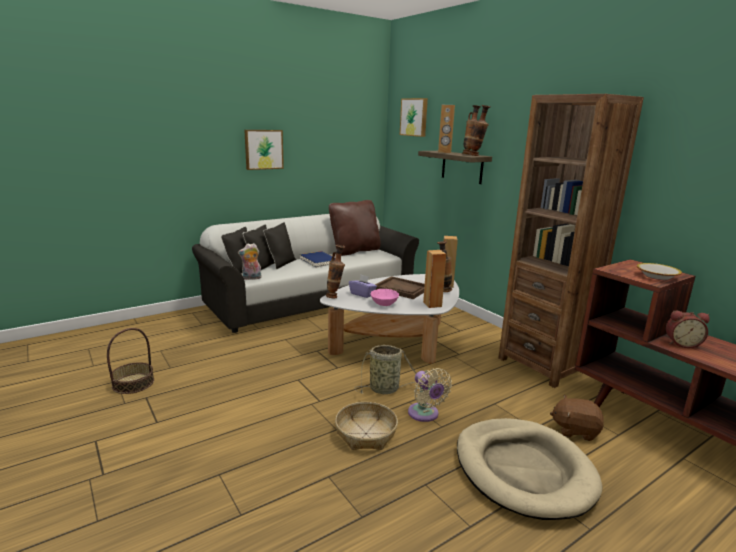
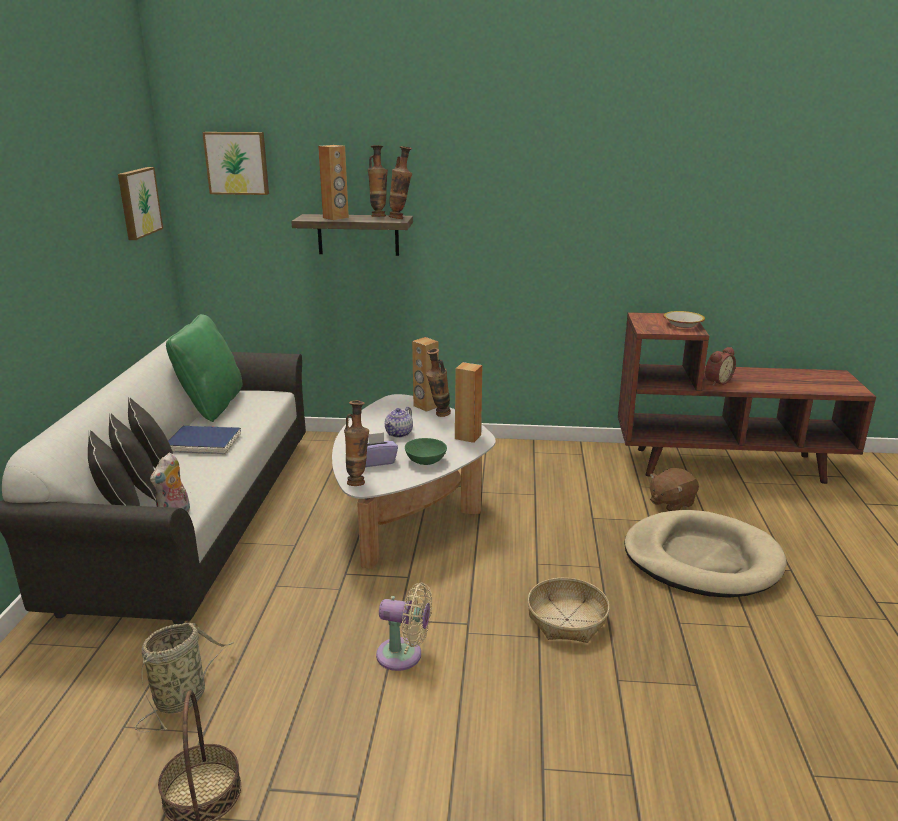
camera: 50 degrees left, 5 degrees up
(263, 149) = (39, 269): picture -> picture (138, 202)
(354, 251) = (212, 405): brown pillow -> green pillow
(384, 303) = (425, 460): pink bowl -> green bowl
(386, 389) = (497, 566): basket -> basket (183, 697)
(401, 289) = (399, 433): brown tray -> teapot
(425, 414) = (570, 566): beige fan -> beige fan (404, 655)
(543, 365) = (558, 457): brown bookcase -> none

